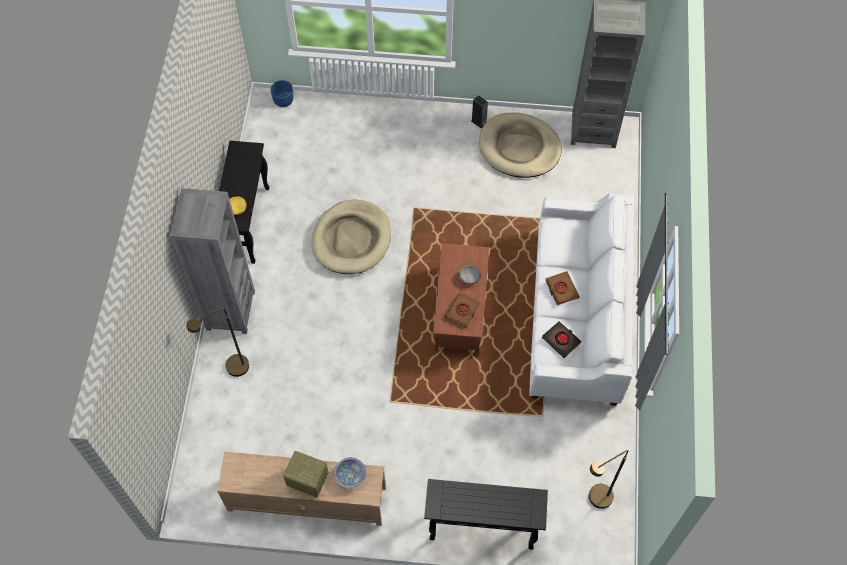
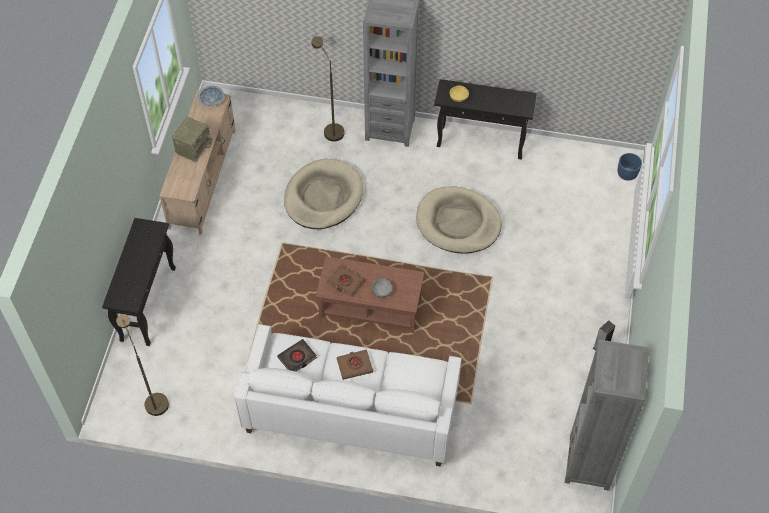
camera: 95 degrees right, 5 degrees down
(350, 475) = (190, 177): bowl -> bowl (212, 100)
(519, 148) = (565, 382): beige dog bed -> beige dog bed (323, 197)

